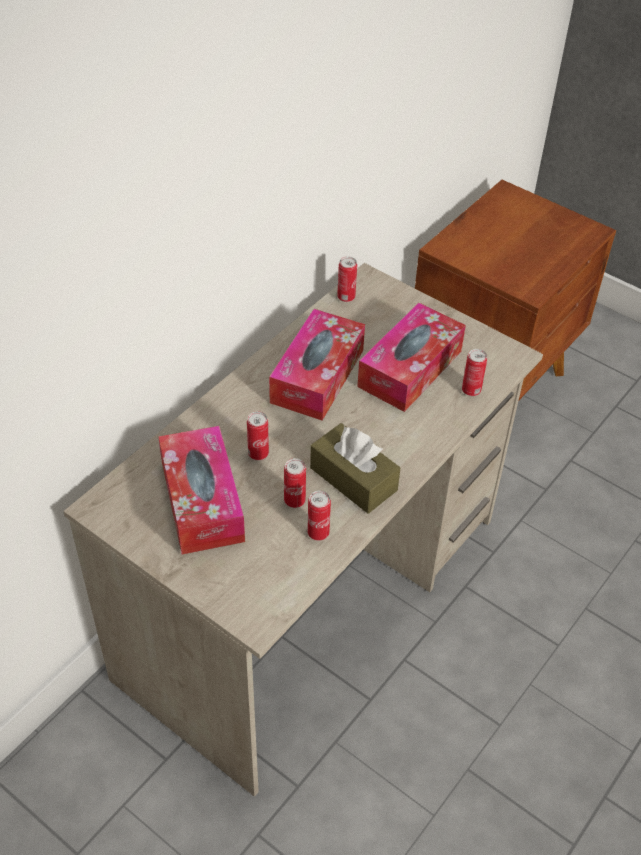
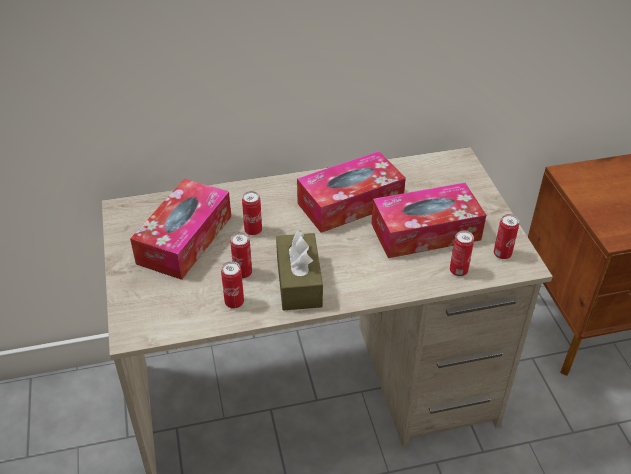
camera: 40 degrees right, 5 degrees down
(346, 297) = (429, 163): can -> can (502, 254)

